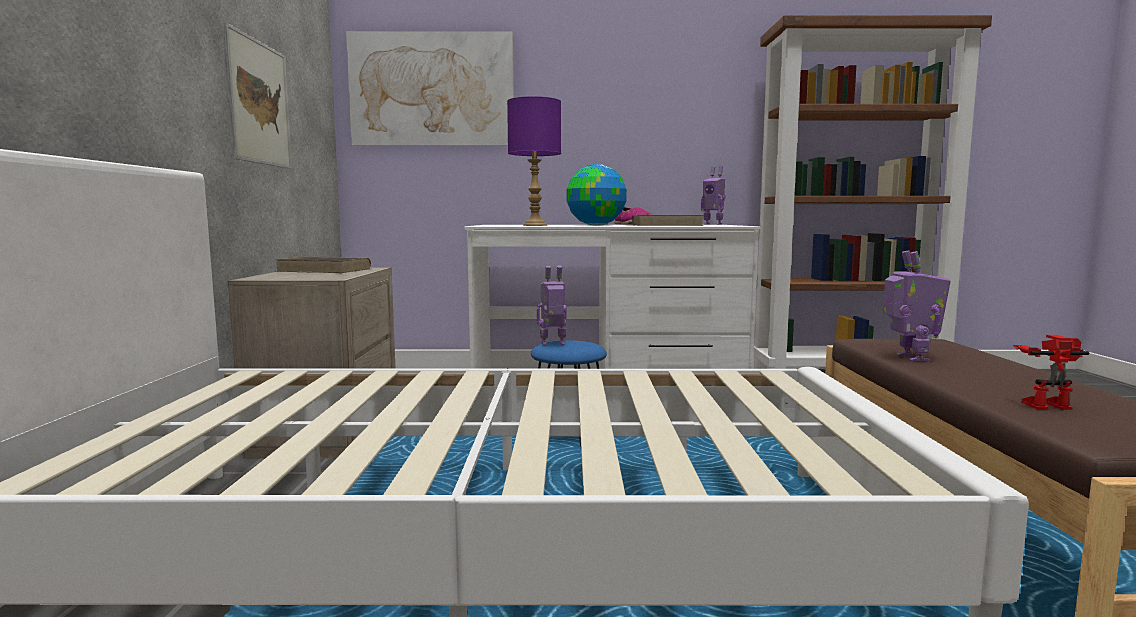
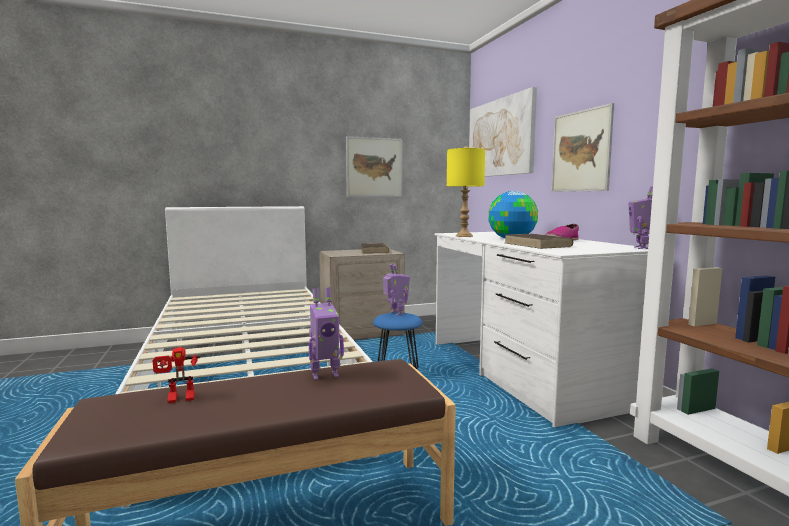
camera: 70 degrees right, 0 degrees up
(534, 225) = (464, 236): purple table lamp -> yellow table lamp
(599, 125) = (580, 151): none -> picture
(1045, 404) = (179, 400): toy robot -> toy robot turned 90 degrees clockwise

